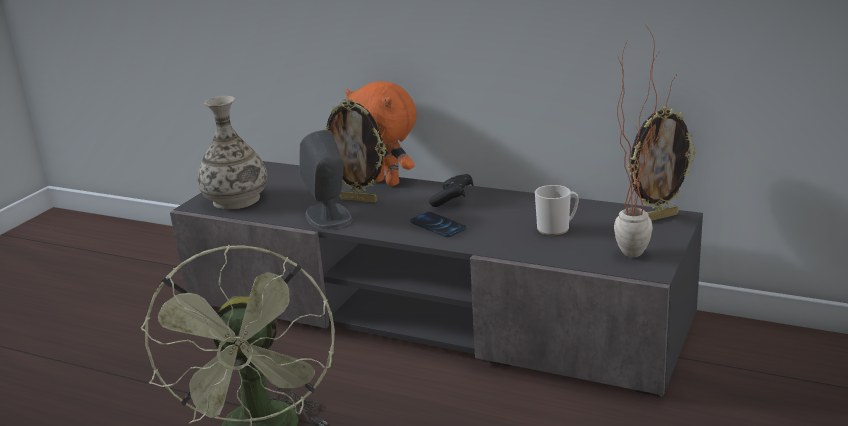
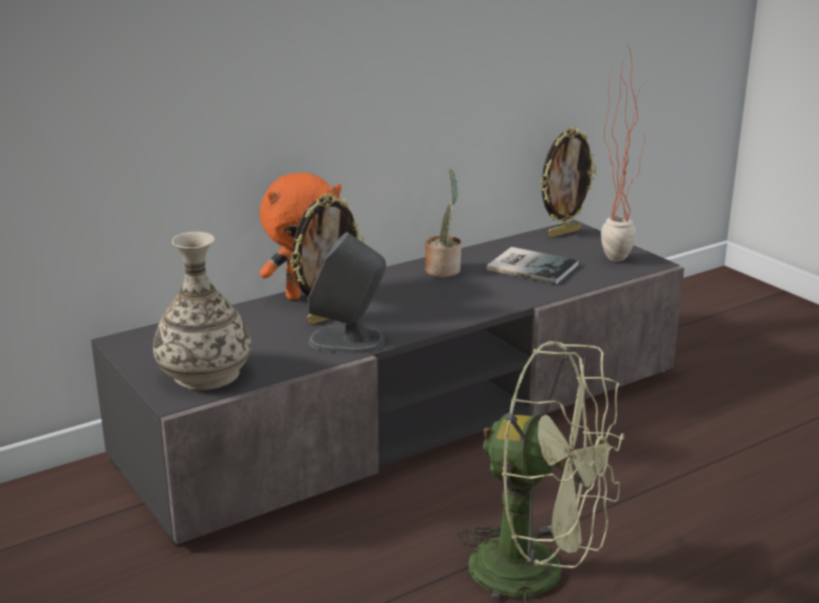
camera: 60 degrees left, 0 degrees up
(438, 226) = (453, 303): phone -> none
(453, 199) = (402, 282): black game controller -> none
(499, 203) = (444, 269): none -> potted plant
(557, 228) = (531, 266): mug -> book
(658, 217) = (563, 233): picture frame -> picture frame turned 45 degrees clockwise

